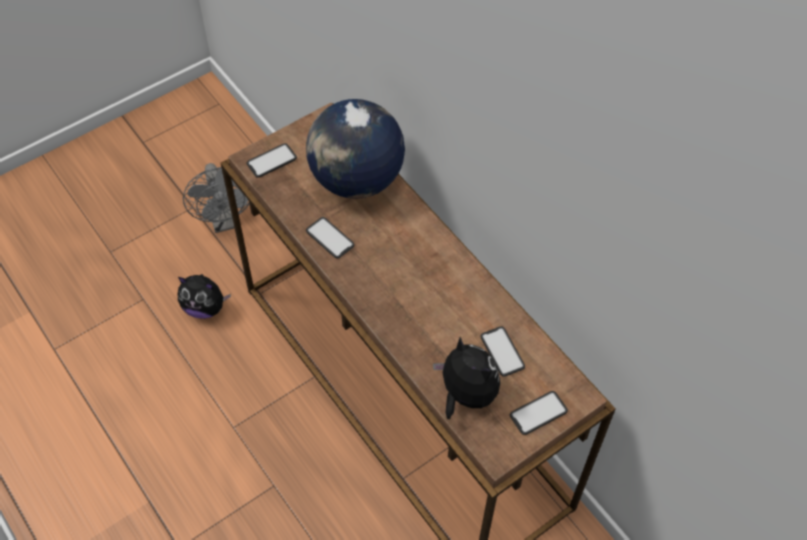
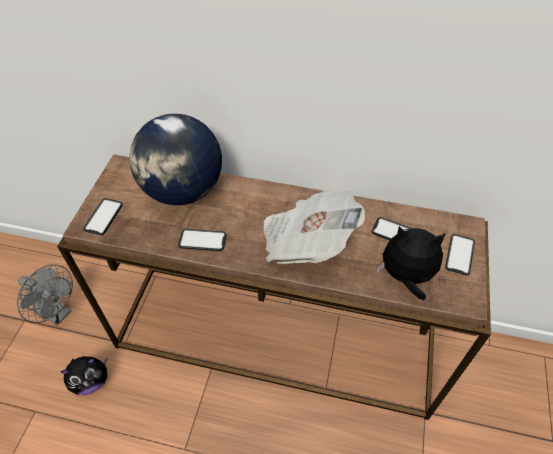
camera: 40 degrees left, 5 degrees down
(414, 302) = (306, 242): none -> newspaper

